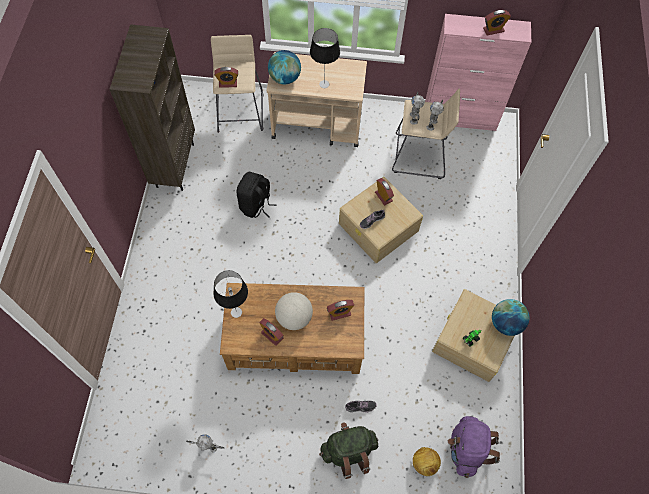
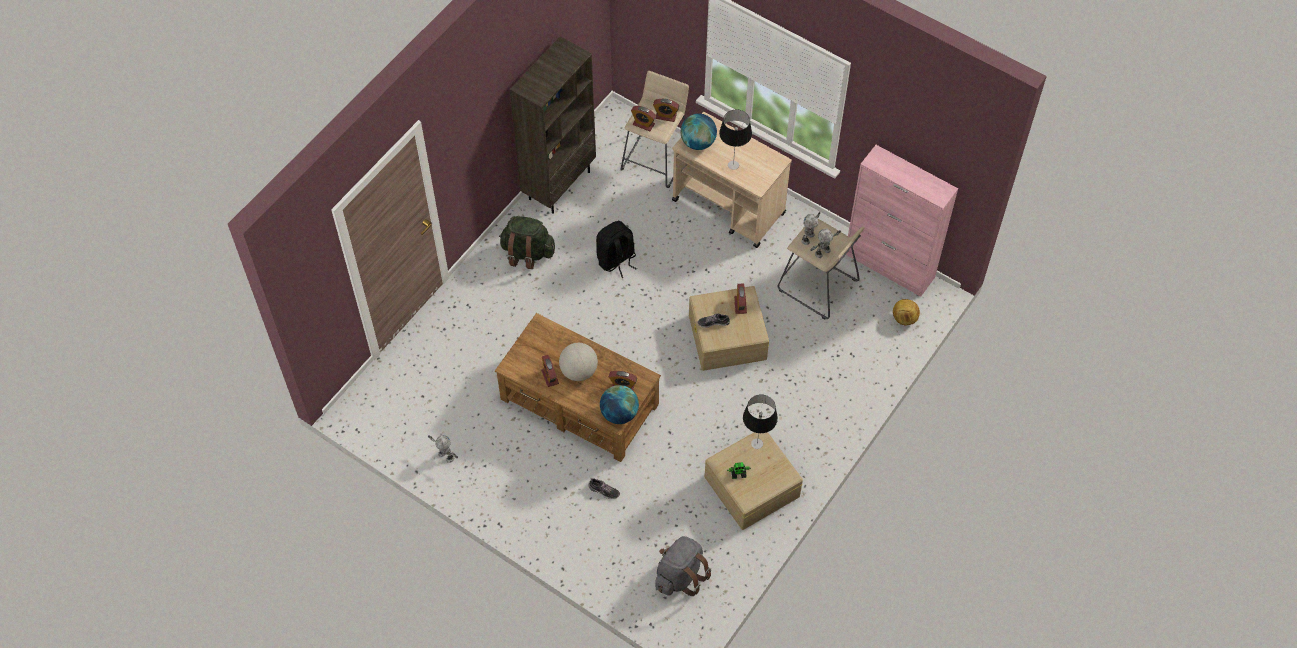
camera: 30 degrees right, 5 degrees down
(236, 312) = (529, 342): table lamp -> table lamp (757, 443)
(348, 451) = (569, 522): green backpack -> green backpack (527, 253)
(424, 463) = (632, 567): football -> football (904, 318)
(466, 449) = (680, 575): purple backpack -> grey backpack
(493, 30) = (913, 181): alarm clock -> alarm clock (665, 116)
(505, 323) = (782, 476): globe -> globe (619, 413)

